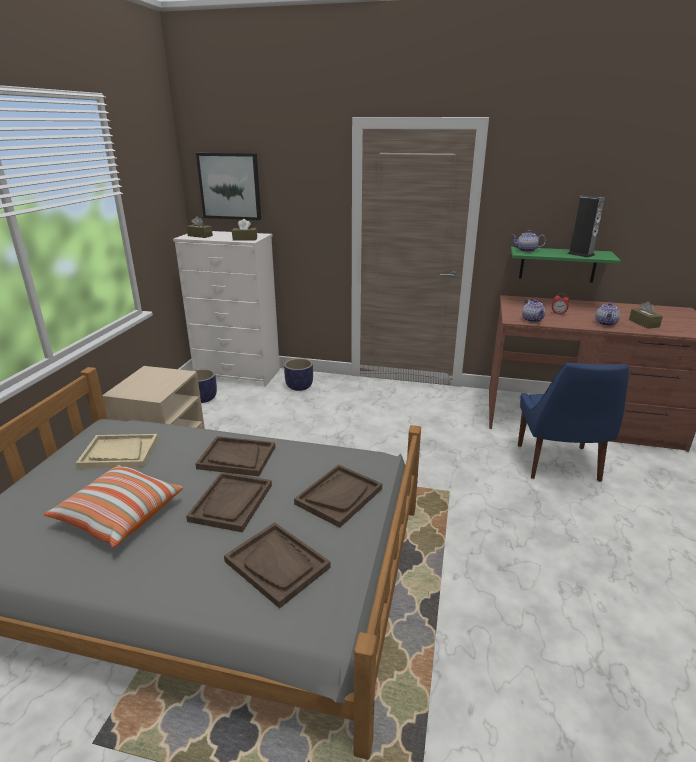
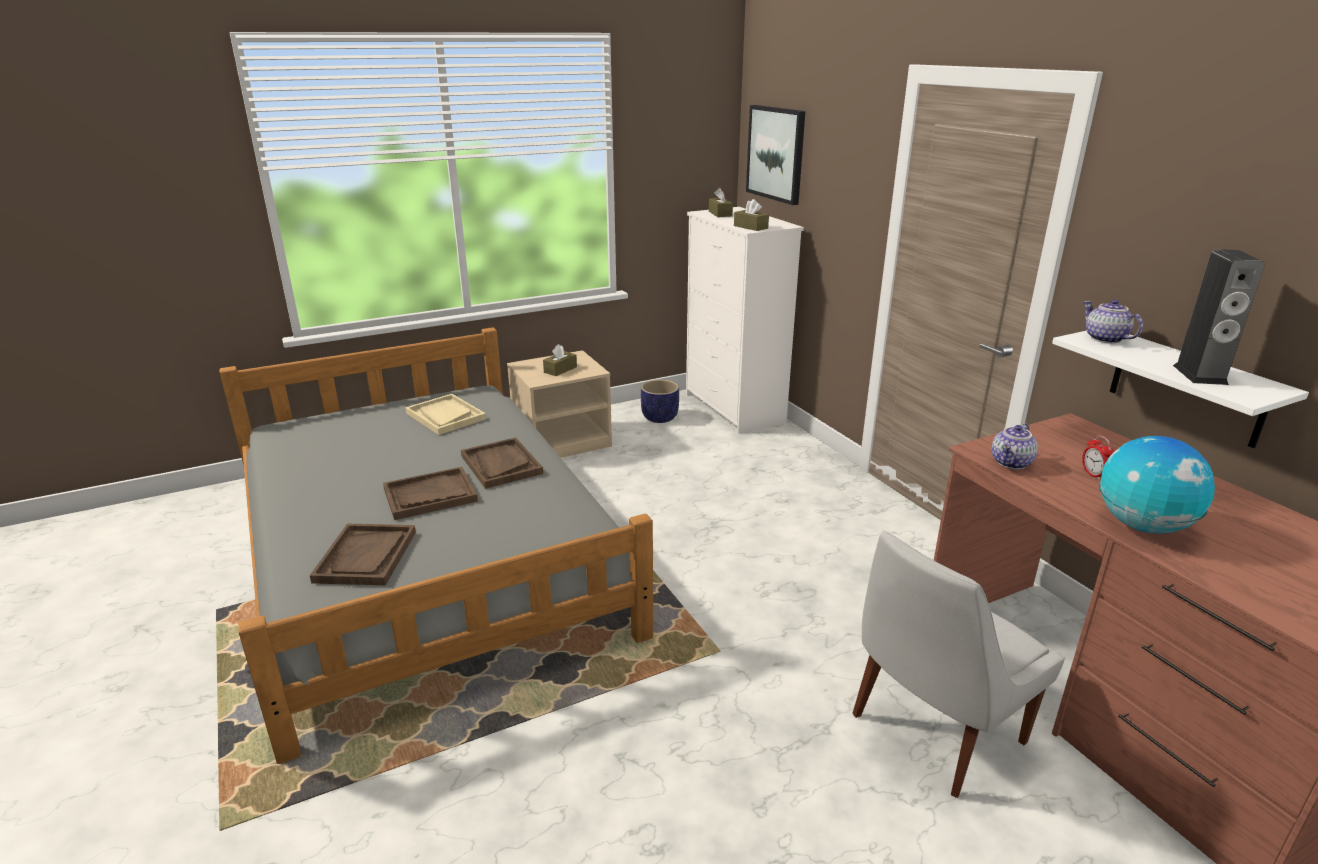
camera: 50 degrees right, 0 degrees up
(119, 515) = (364, 460): pillow -> none
(299, 386) = (772, 450): planter -> none
(339, 496) = (500, 542): brown tray -> none
(557, 264) = (1187, 387): green shelf -> white shelf
(558, 464) = (932, 731): blue chair -> white chair
(606, 324) = (1143, 526): teapot -> globe
(643, 323) = (1237, 562): brown tissue box -> brown tissue box (560, 369)

